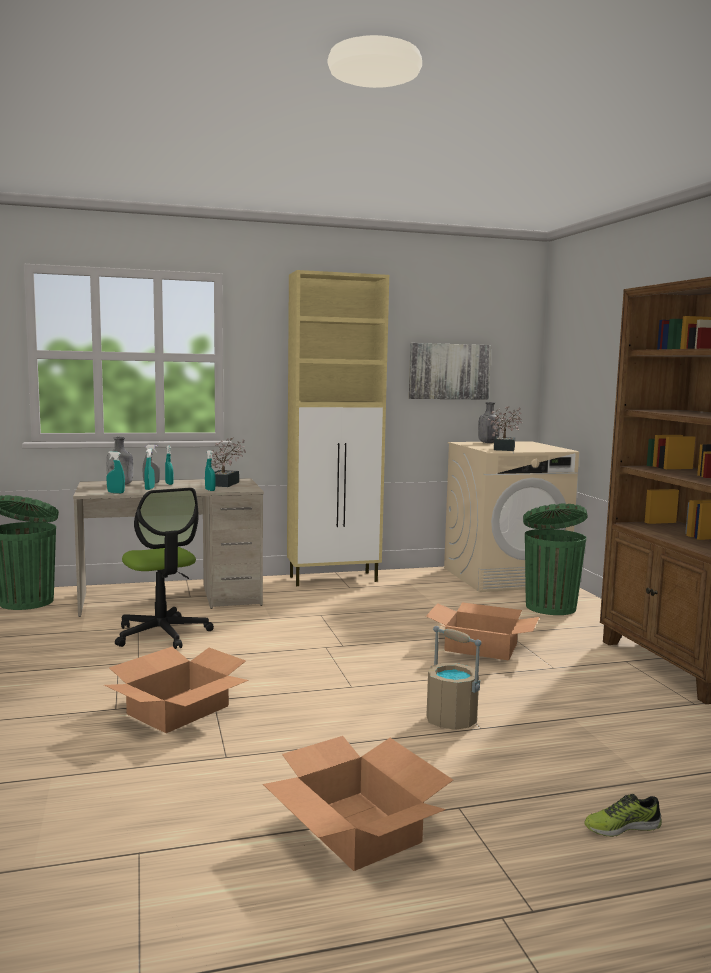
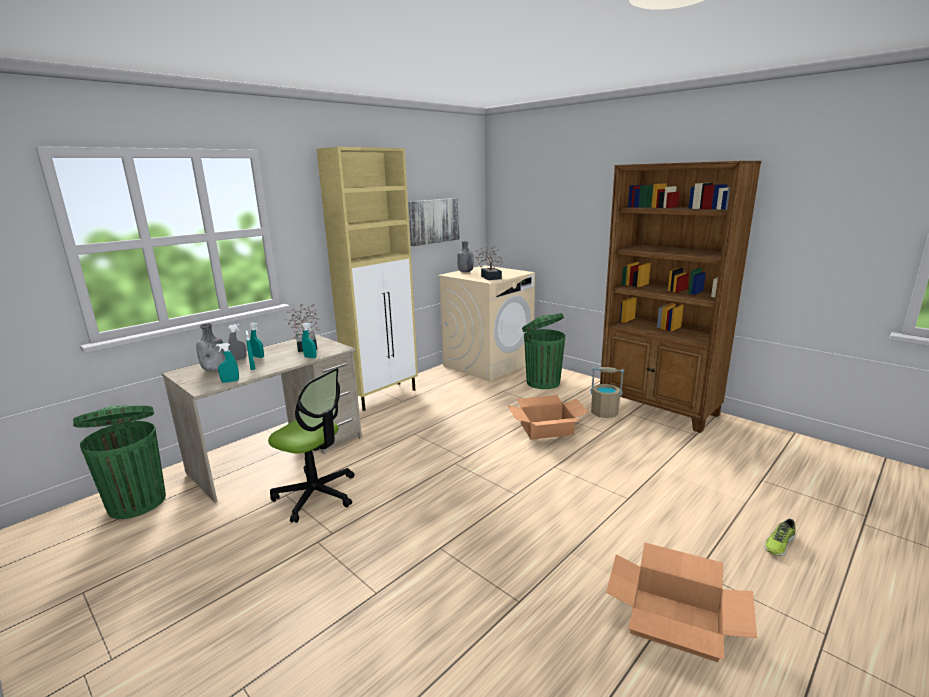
camera: 30 degrees left, 10 degrees up
(178, 710) = (428, 571): cardboard box -> none
(451, 720) = (606, 498): beige bucket -> beige bucket (605, 413)

